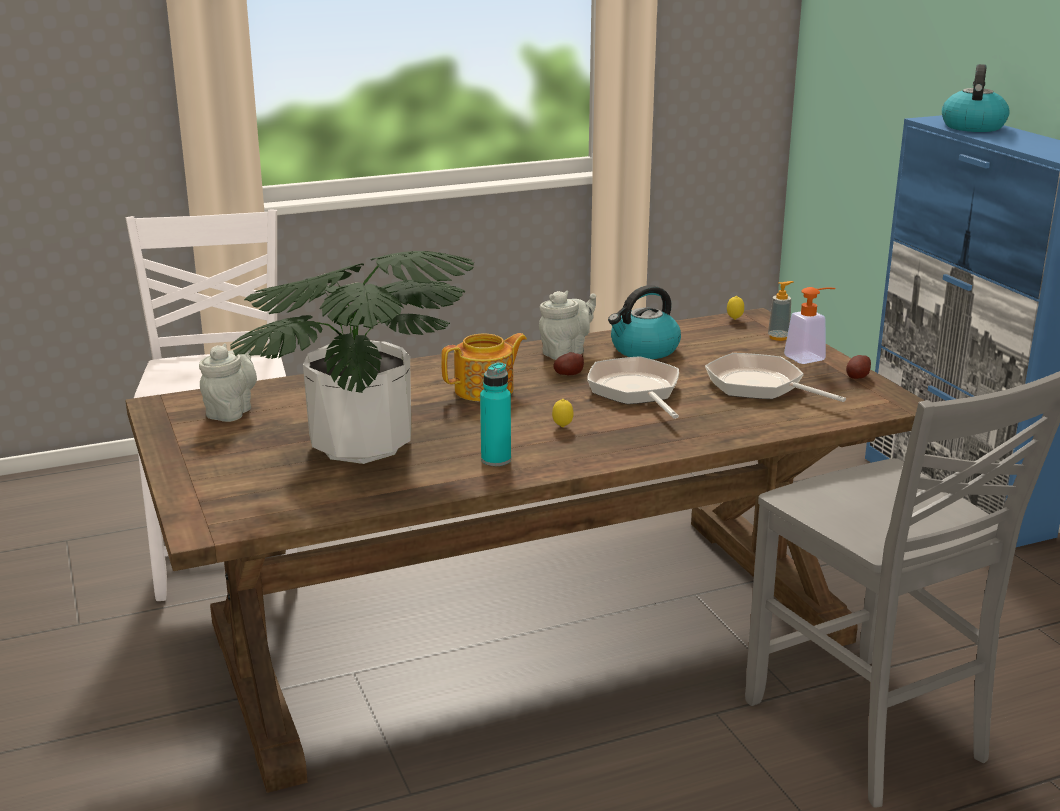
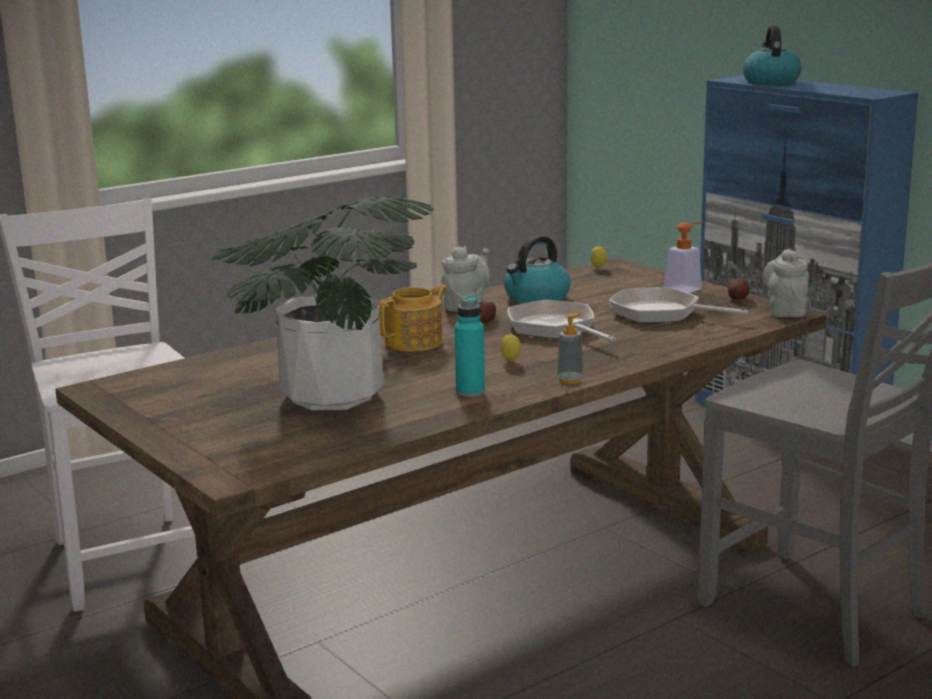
camera: 15 degrees left, 5 degrees down
(231, 411) = (177, 385): grey teapot -> grey teapot (785, 311)
(778, 337) = (648, 277): soap dispenser -> soap dispenser (570, 380)

